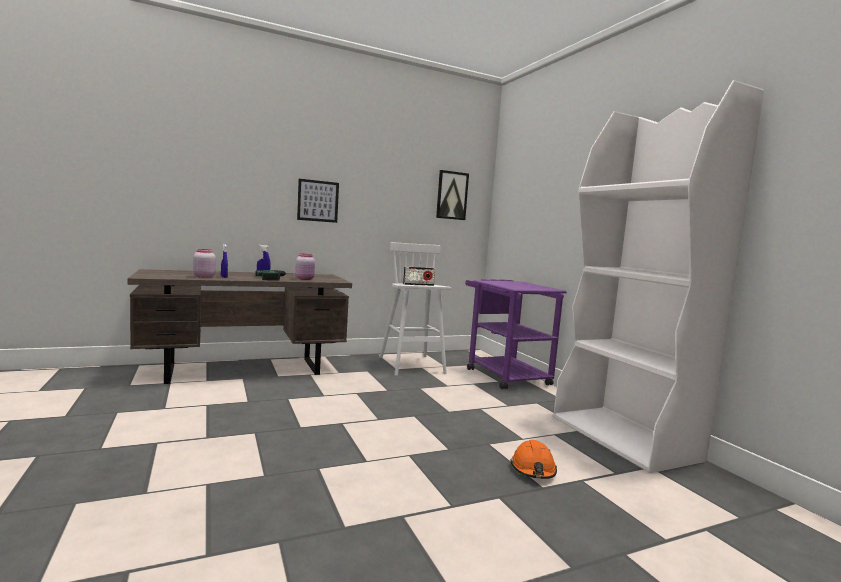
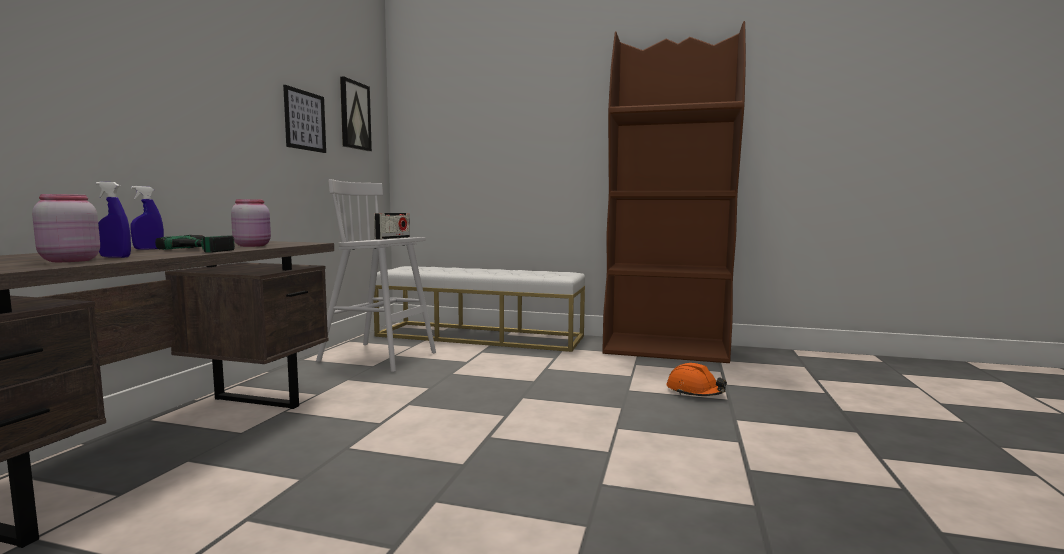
camera: 50 degrees left, 0 degrees up
(318, 201) = (194, 106): picture -> picture (305, 120)
(503, 374) = (480, 336): purple cart -> white bench
(624, 438) = (666, 349): white bookcase -> brown bookcase

